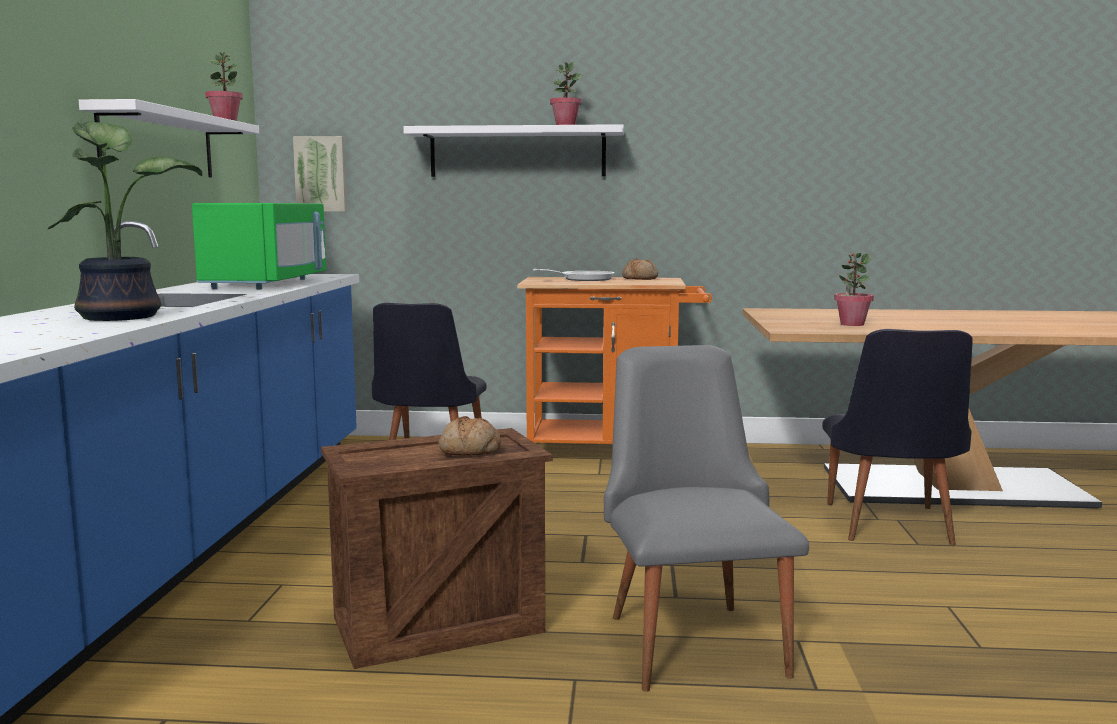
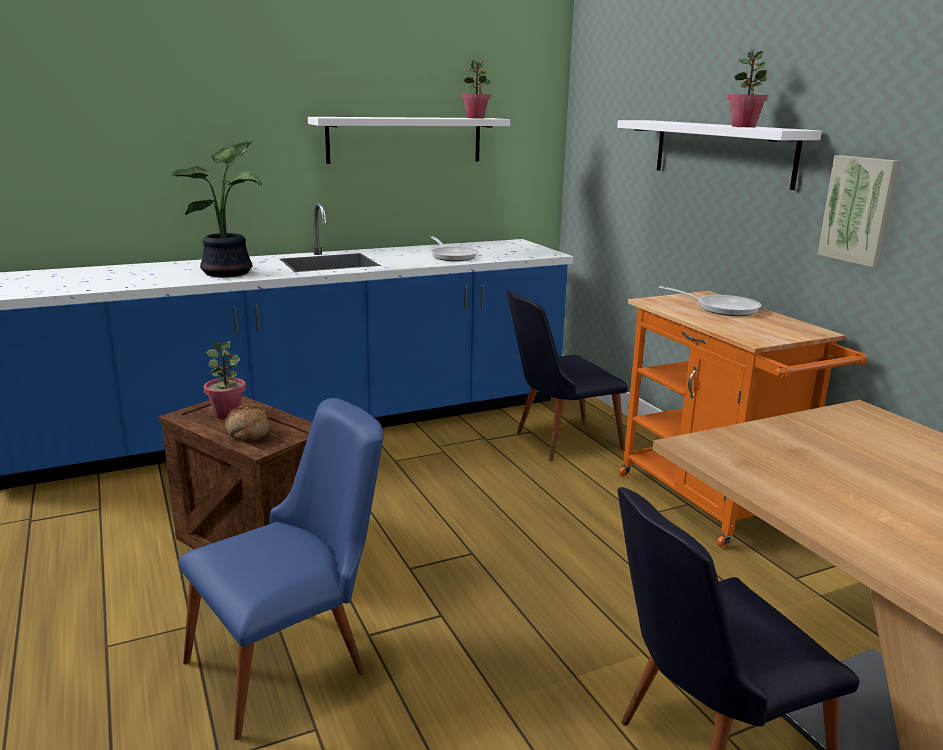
camera: 60 degrees right, 10 degrees up
(267, 284) = (452, 256): green microwave -> frying pan
(321, 174) = (594, 158): picture -> picture (860, 210)
(640, 278) = (783, 324): bread -> none
(691, 635) = (293, 662): grey chair -> blue chair
(851, 324) = (819, 475): potted plant -> potted plant (227, 414)

